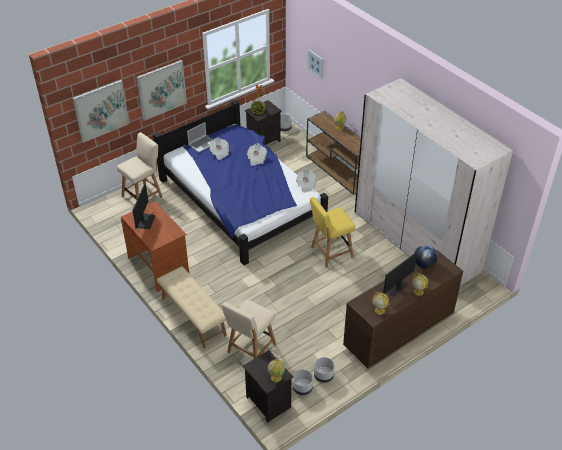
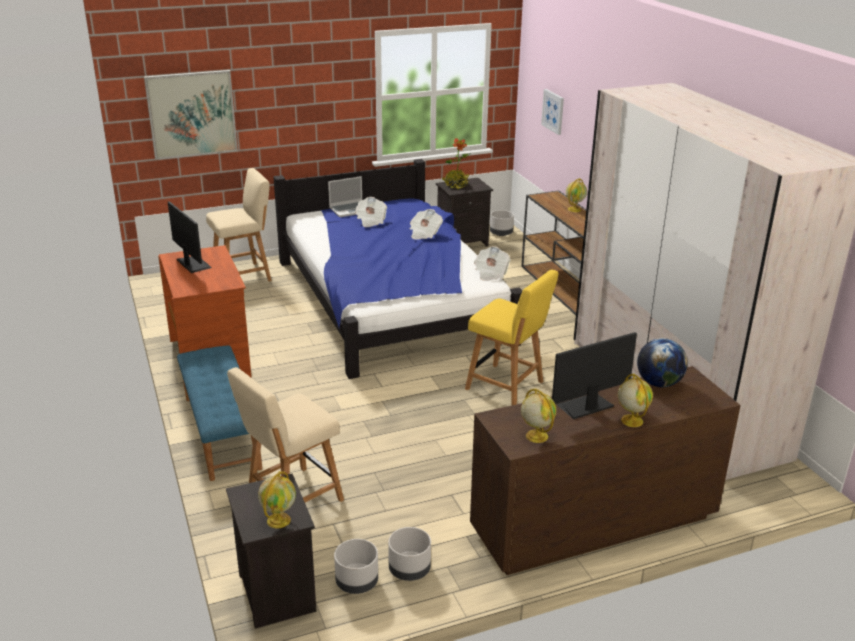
camera: 15 degrees right, 15 degrees down
(146, 221) = (193, 264): monitor -> monitor turned 60 degrees counterclockwise
(161, 90) = (298, 109): picture -> none
(193, 316) = (221, 432): beige bench -> blue bench
(330, 253) = (507, 387): yellow chair -> yellow chair turned 135 degrees counterclockwise

